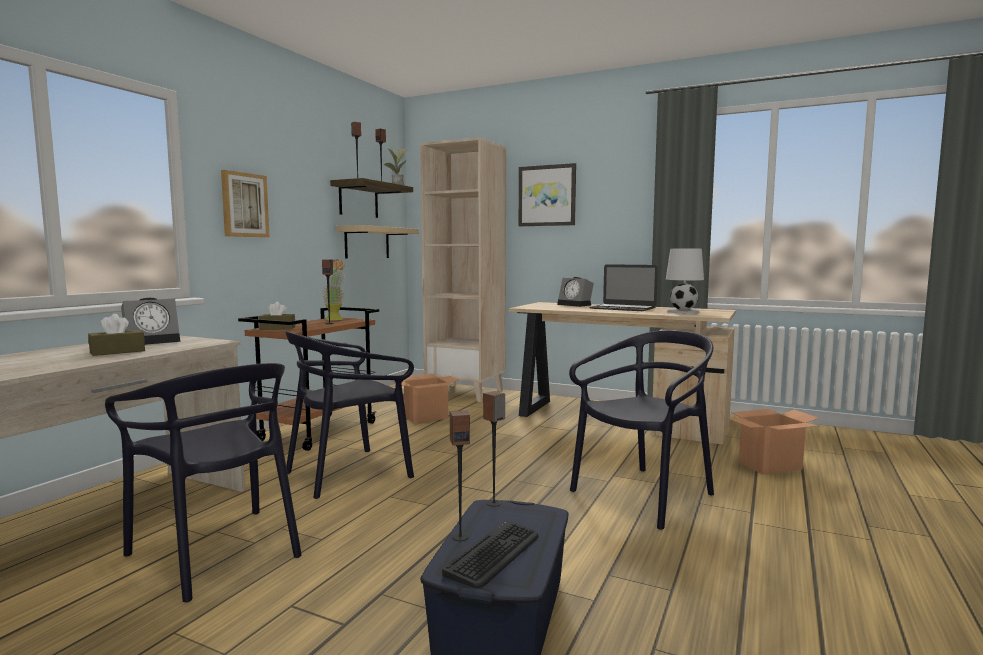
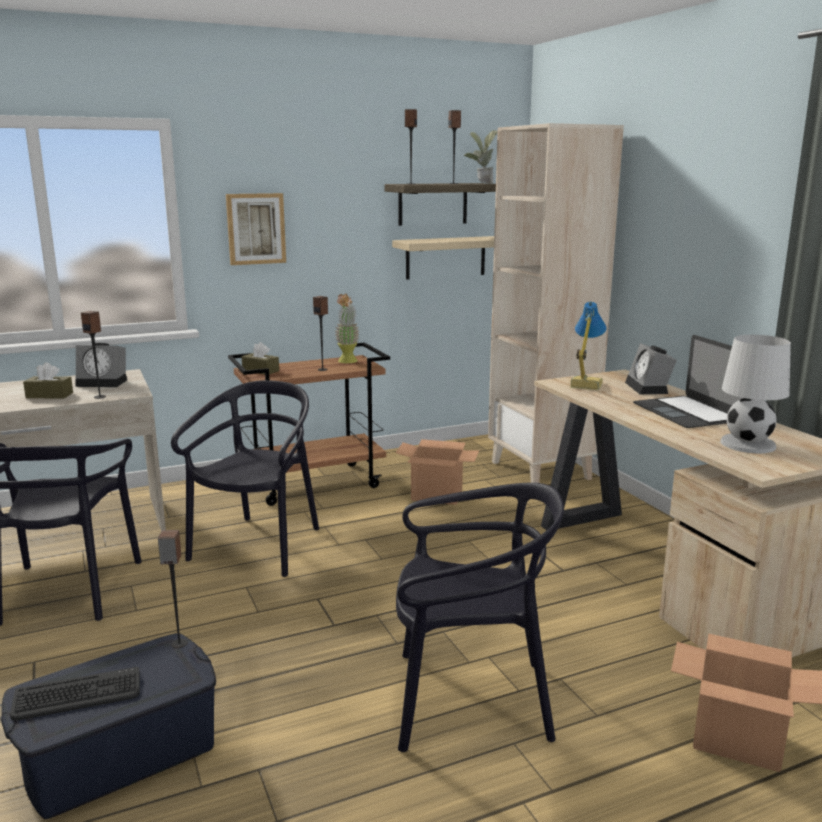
camera: 40 degrees right, 10 degrees up
(349, 473) = (258, 546): black chair -> black chair turned 105 degrees clockwise
(460, 537) = (93, 665): speaker -> speaker (100, 397)
(542, 307) = (584, 385): none -> table lamp
(547, 195) = (667, 205): picture -> none

